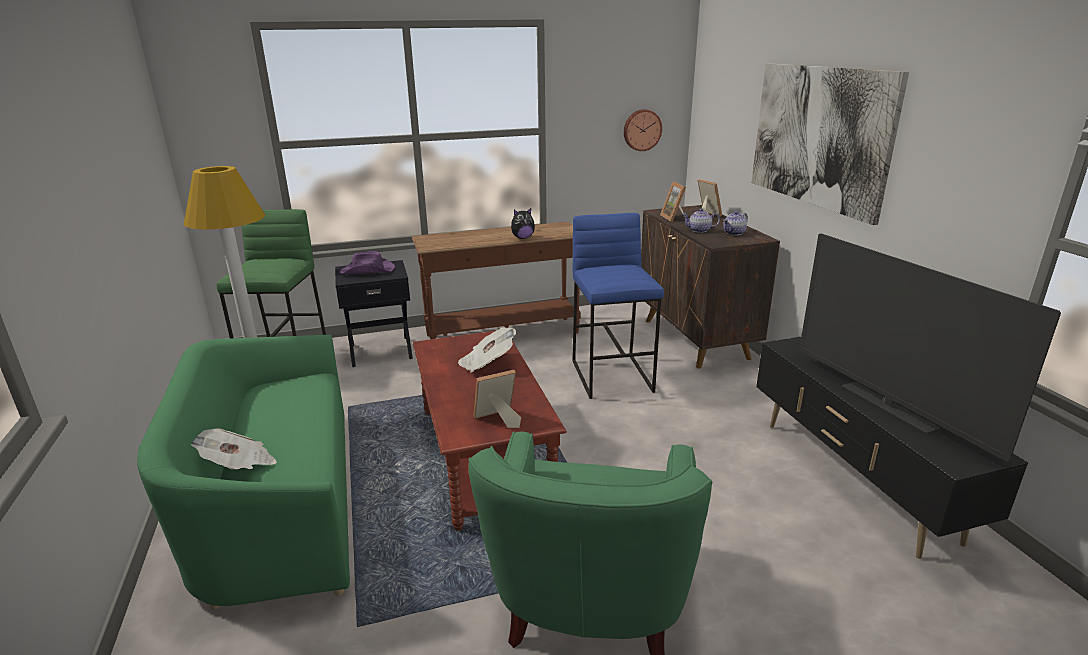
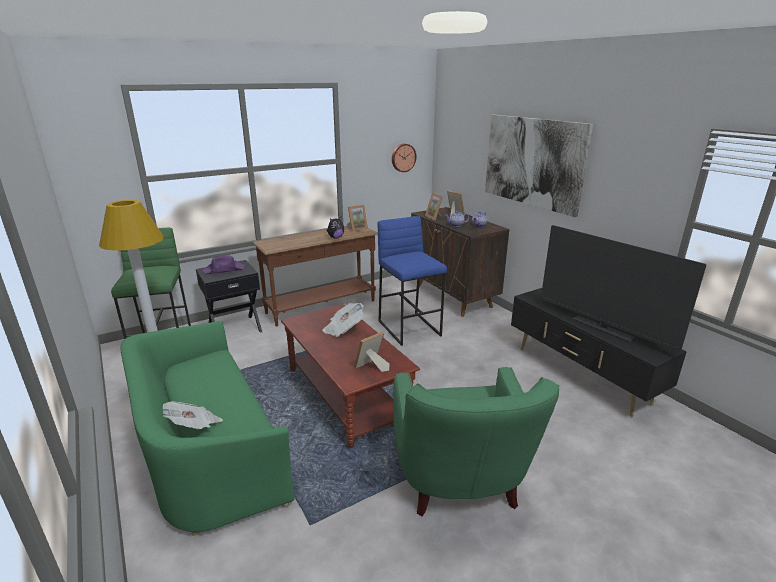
camera: 15 degrees left, 0 degrees up
(559, 228) = (357, 228): none -> picture frame

